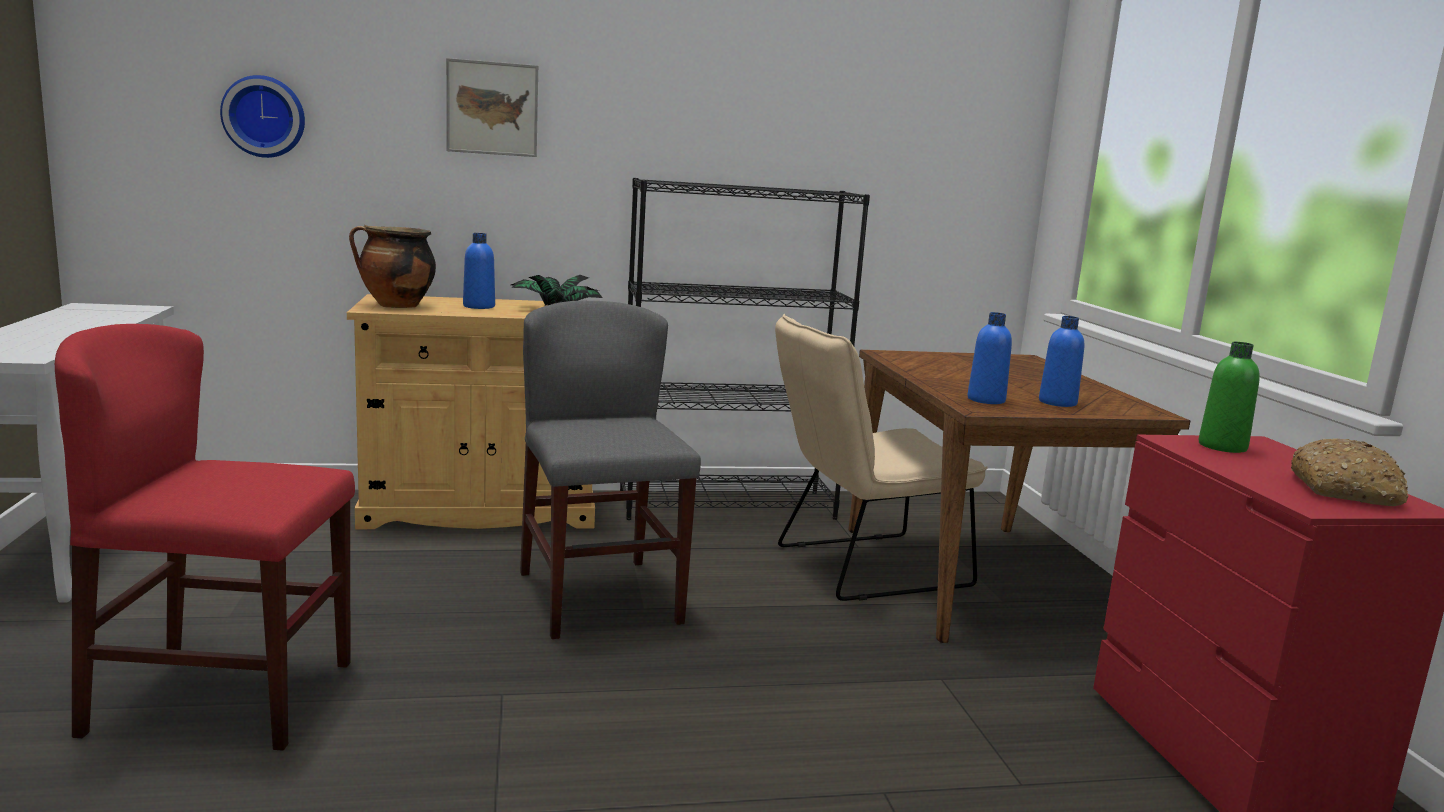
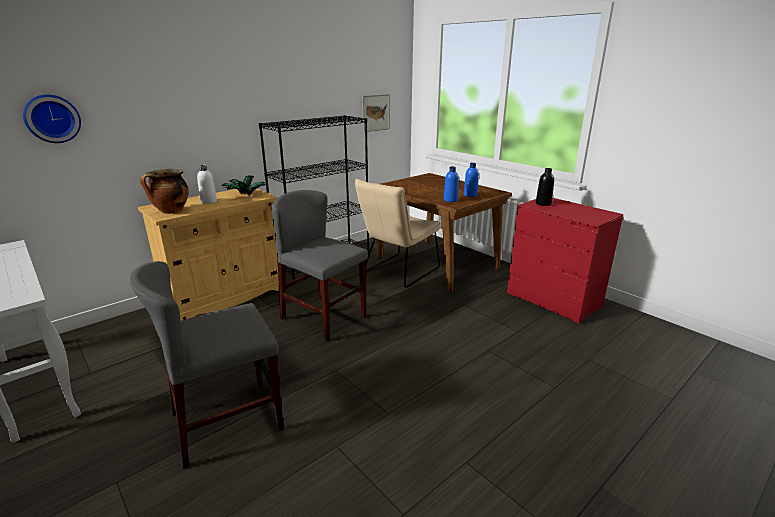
camera: 30 degrees left, 10 degrees up
(223, 697) = (227, 421): red chair -> grey chair
(479, 306) = (209, 201): blue bottle -> white bottle
(492, 108) = (184, 97): picture -> picture (375, 113)
(1222, 446) = (543, 203): green bottle -> black bottle
(1345, 491) = (590, 212): bread -> none

